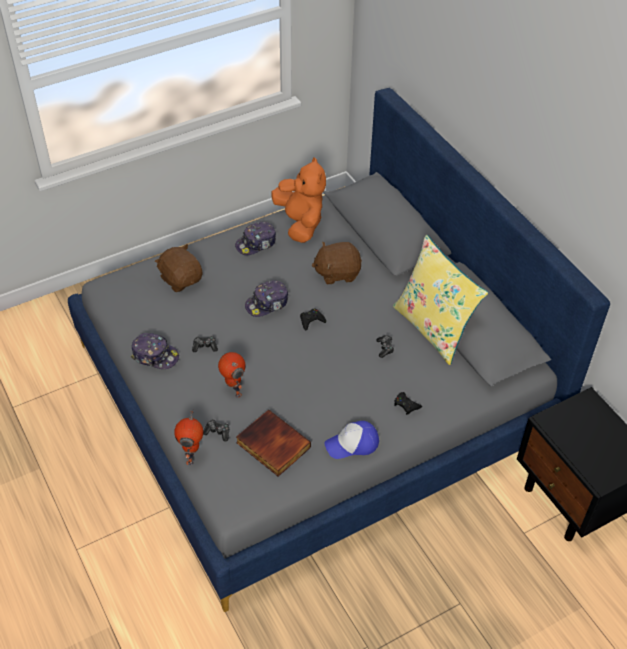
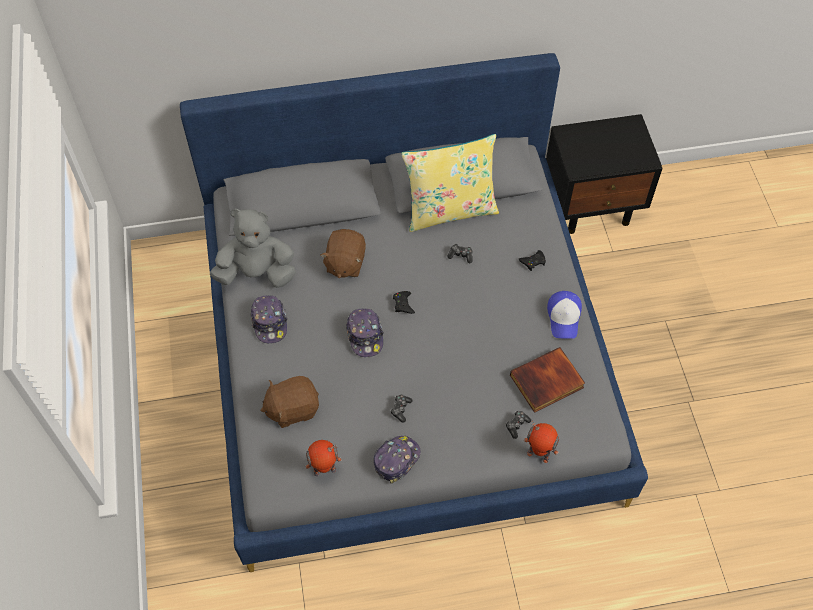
camera: 70 degrees left, 10 degrees up
(233, 390) = (467, 398): toy robot -> toy robot (324, 472)
(300, 223) = (257, 273): orange plush toy -> grey plush toy

